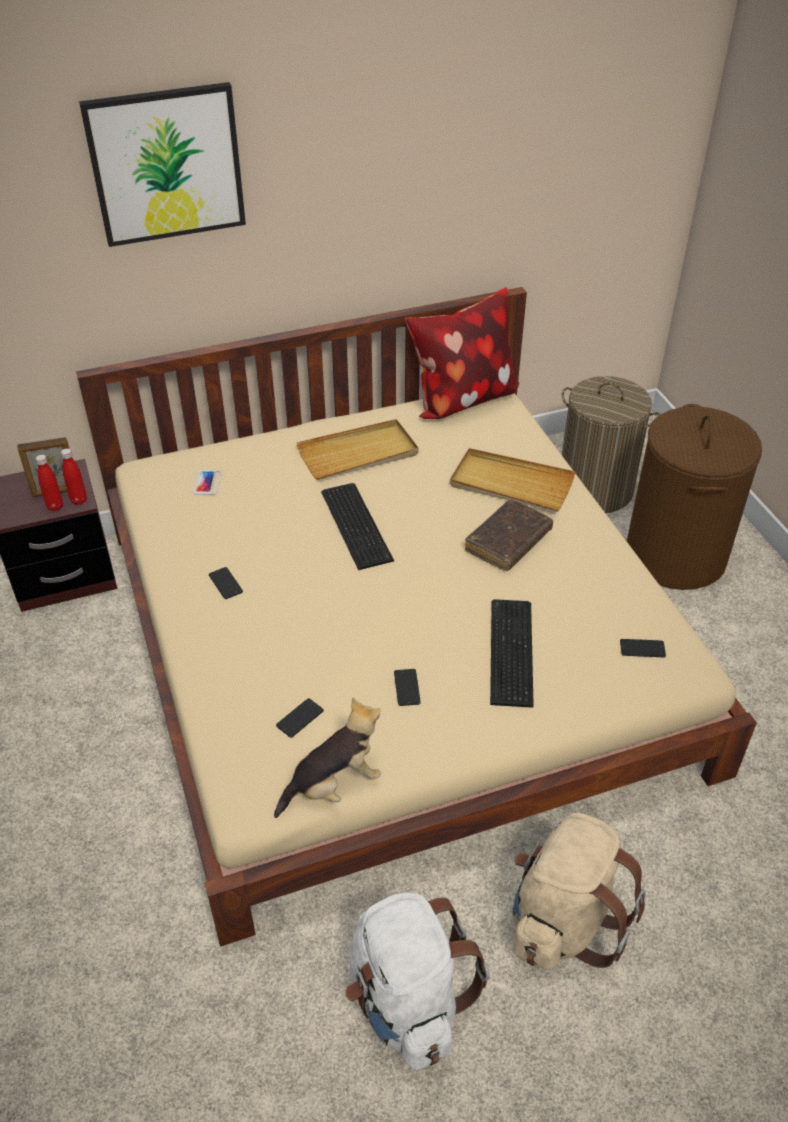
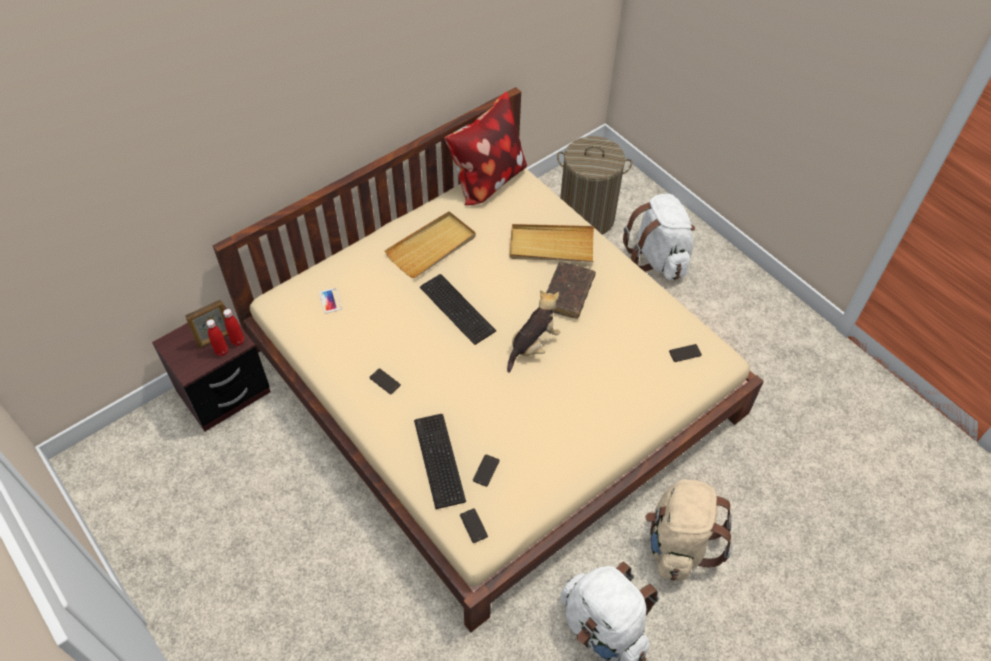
camera: 20 degrees left, 10 degrees up
(166, 164) = (265, 80): picture -> none
(334, 785) = (528, 510): plush toy -> plush toy (533, 345)
(407, 687) = (546, 426): phone -> phone (473, 525)
(509, 653) = (601, 381): keyboard -> keyboard (437, 461)
(674, 555) = (658, 257): brown laundry basket -> white backpack

